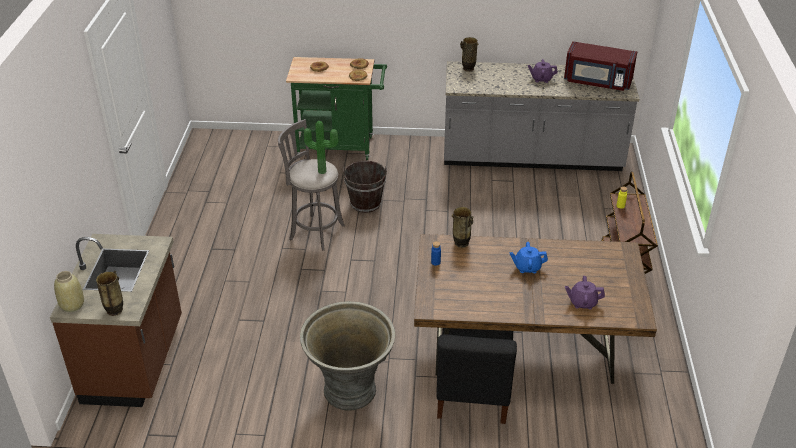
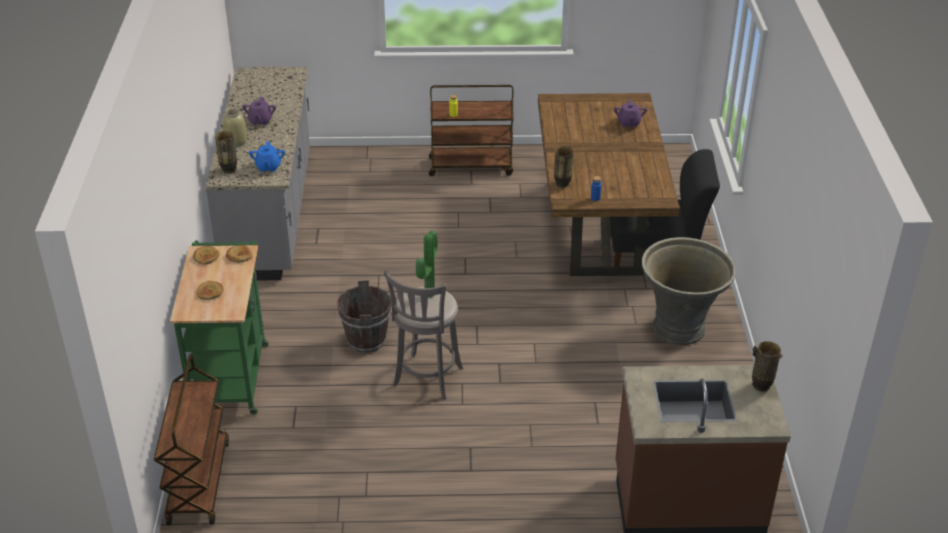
camera: 95 degrees left, 0 degrees up
(72, 305) = (765, 422): beige vase -> beige vase (236, 142)
(242, 139) = (198, 481): none -> brown cart
(527, 267) = (589, 148): blue teapot -> blue teapot (268, 167)
(597, 82) = (270, 87): red microwave -> none

